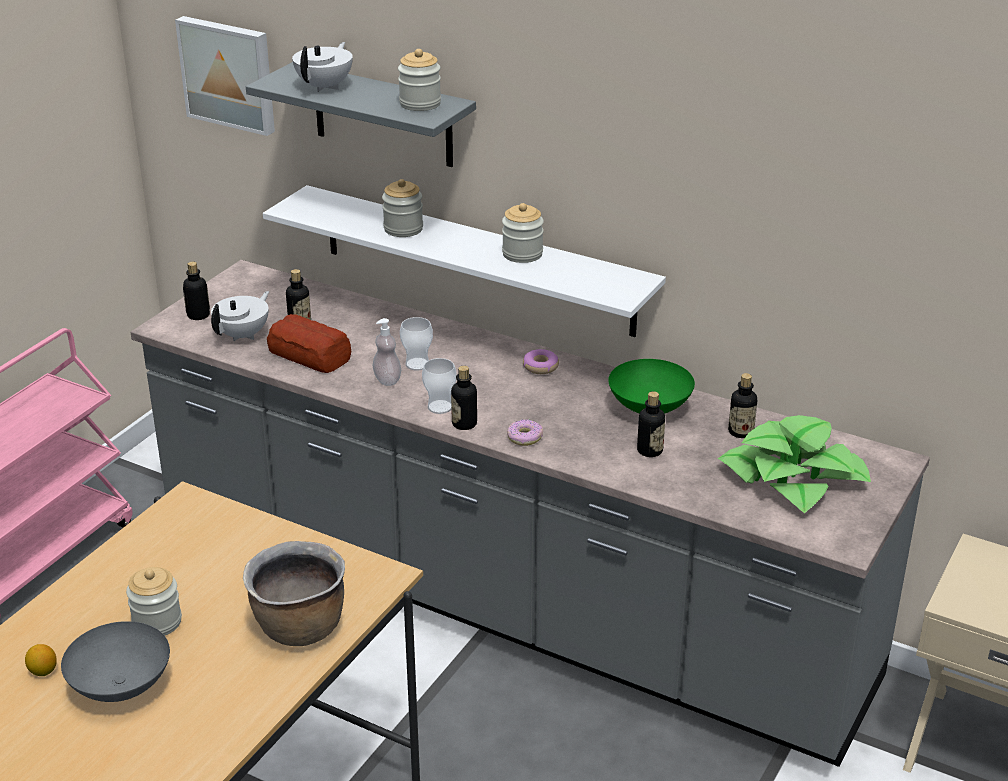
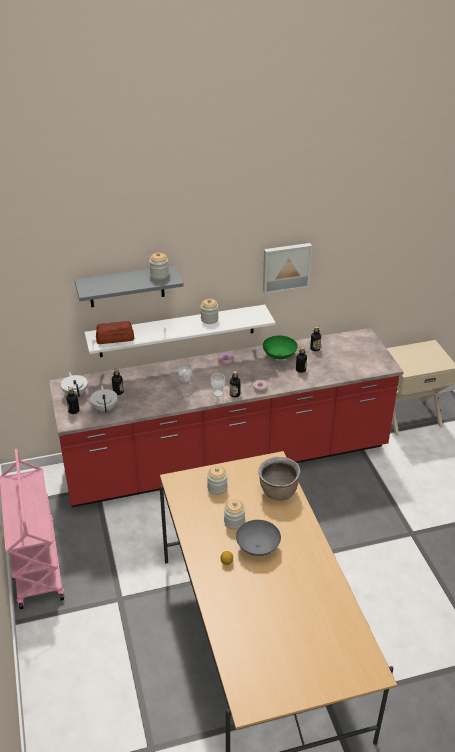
camera: 45 degrees left, 5 degrees up
(229, 74) = (35, 296): picture -> picture (286, 267)
(310, 355) = (143, 401): bread -> bread (115, 337)
(325, 86) = (111, 284): white teapot -> white teapot (76, 393)
(403, 229) = (153, 331): jar -> jar (217, 488)
(504, 600) = (227, 461): grey counter -> red counter
(793, 478) = (349, 355): potted plant -> none

